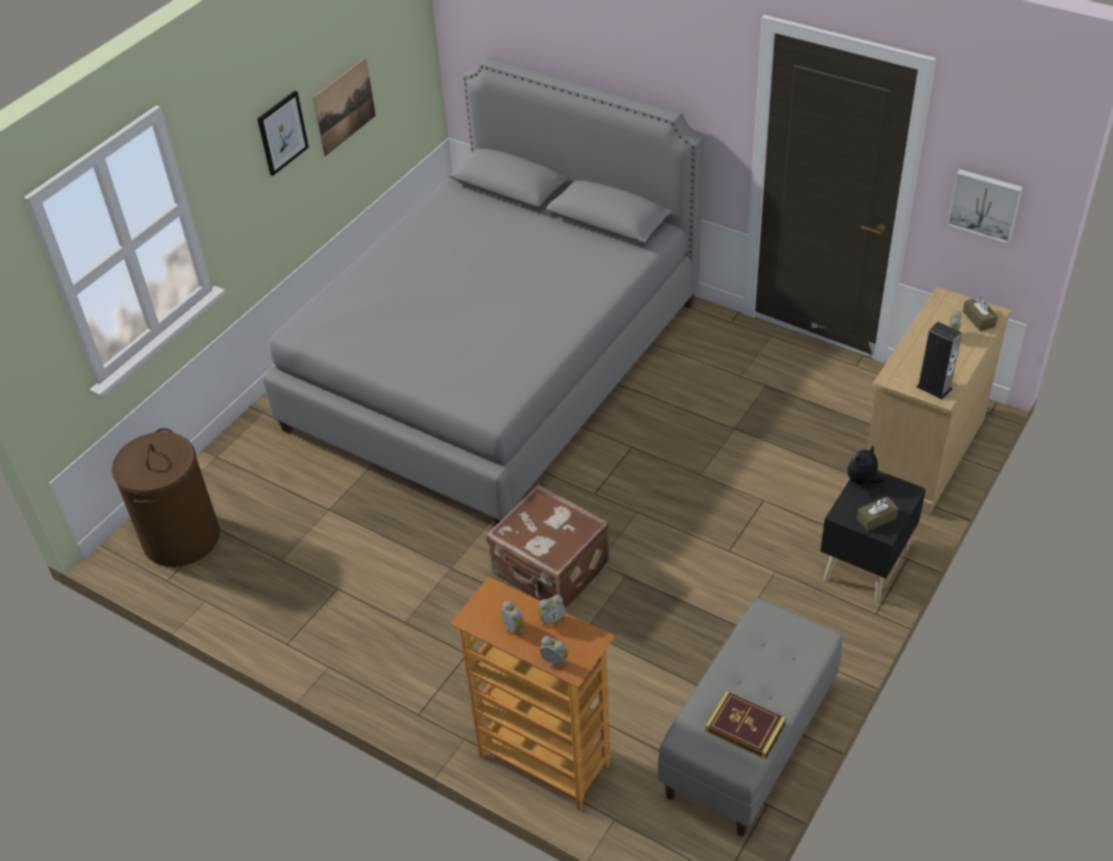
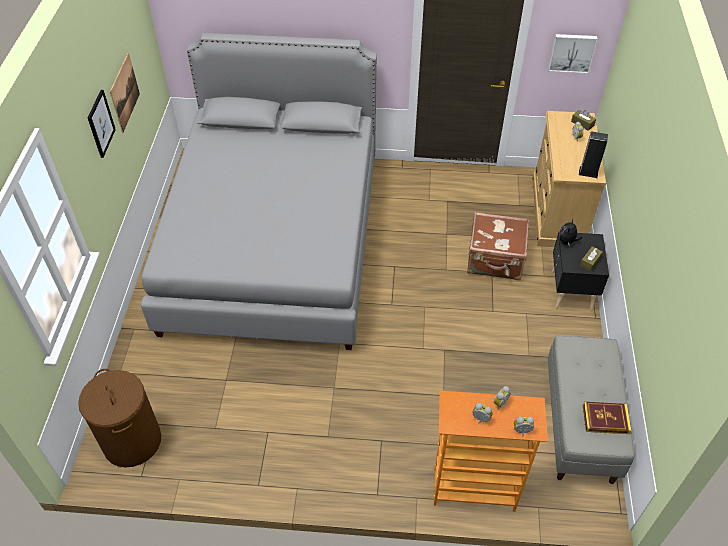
camera: 30 degrees left, 5 degrees up
(550, 571) = (397, 365): brown suitcase -> brown suitcase (495, 261)

